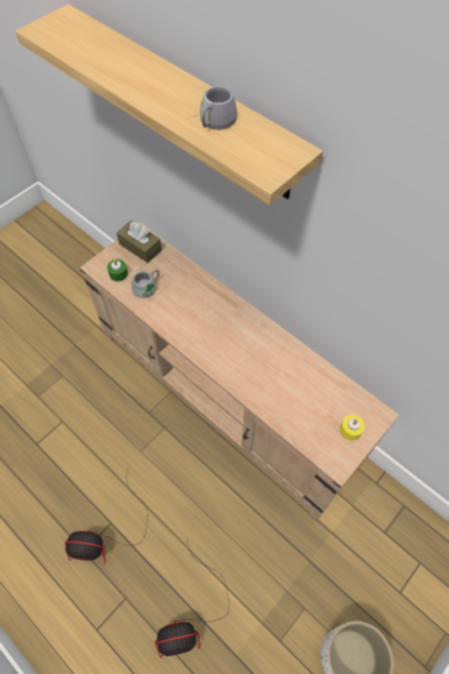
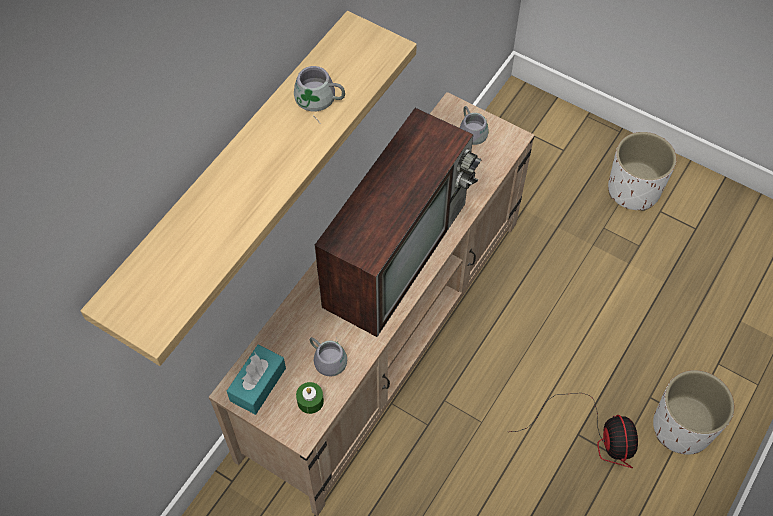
camera: 100 degrees left, 0 degrees up
(90, 619) = (682, 428): none -> white planter
(140, 247) = (258, 384): brown tissue box -> turquoise tissue box
(190, 618) = (647, 328): fan -> none
(228, 344) = (396, 251): none -> television
(350, 430) = (474, 130): yellow candle -> grey mug

